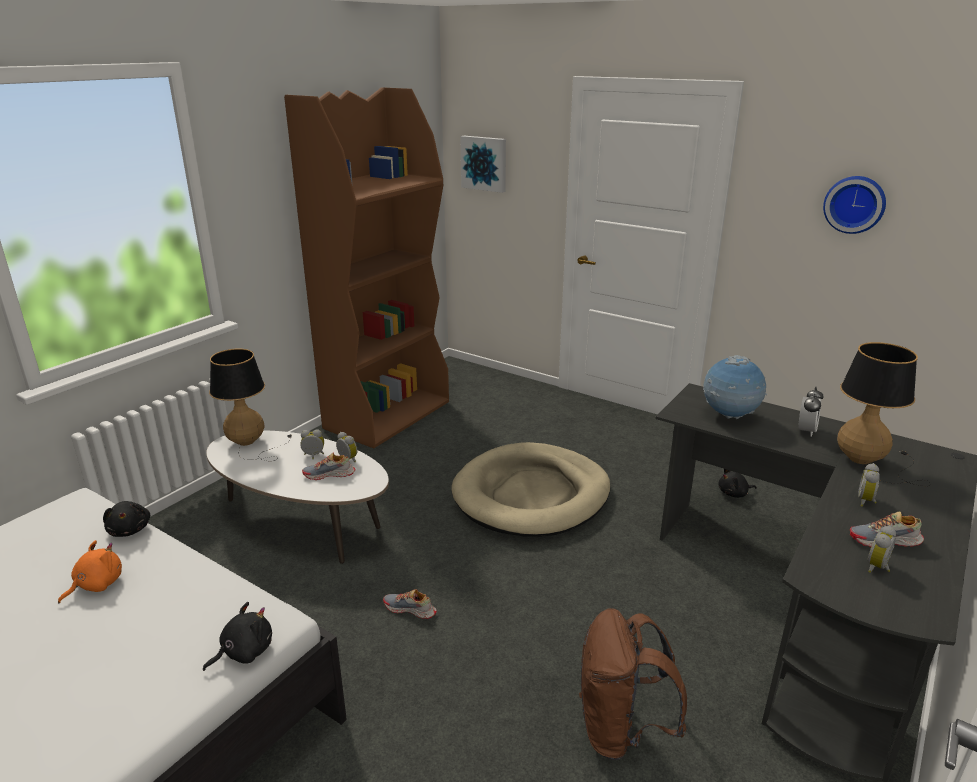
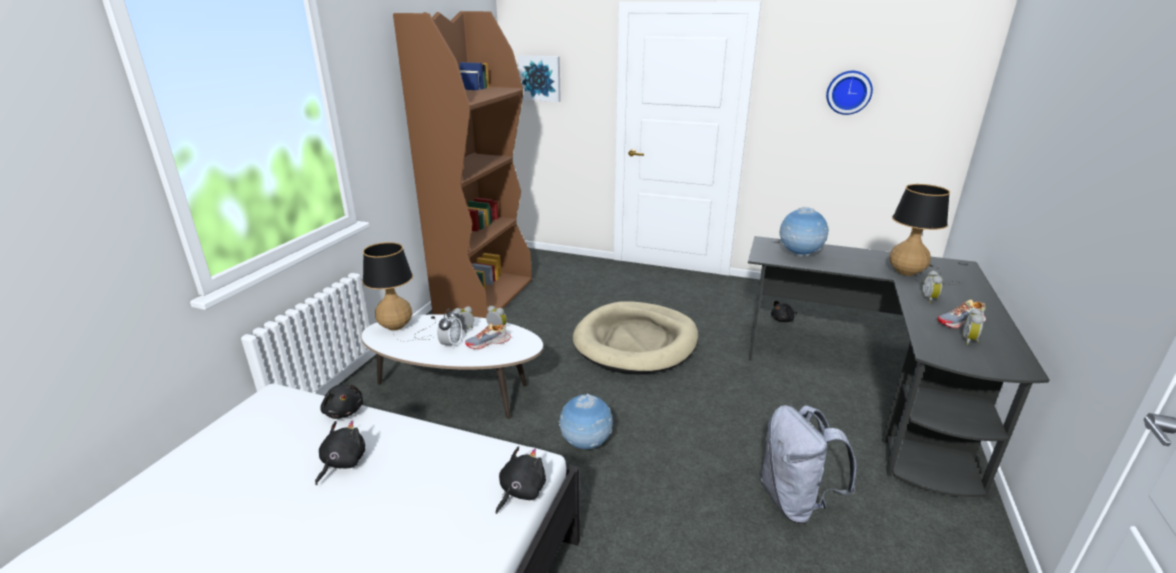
camera: 15 degrees left, 0 degrees up
(96, 585) = (342, 463): orange plush toy -> black plush toy
(410, 610) = (586, 444): shoe -> globe
(621, 730) = (795, 501): brown backpack -> grey backpack
(806, 431) = (857, 259): alarm clock -> alarm clock (451, 344)

